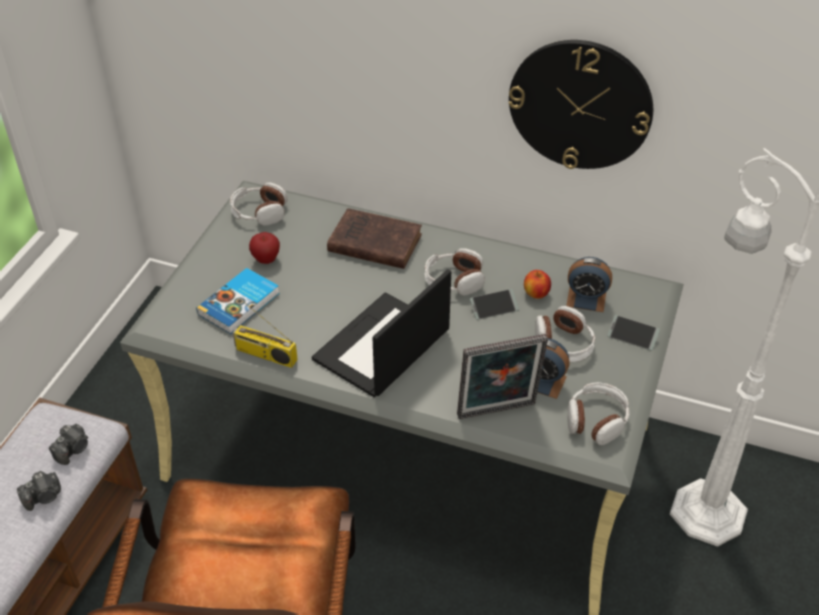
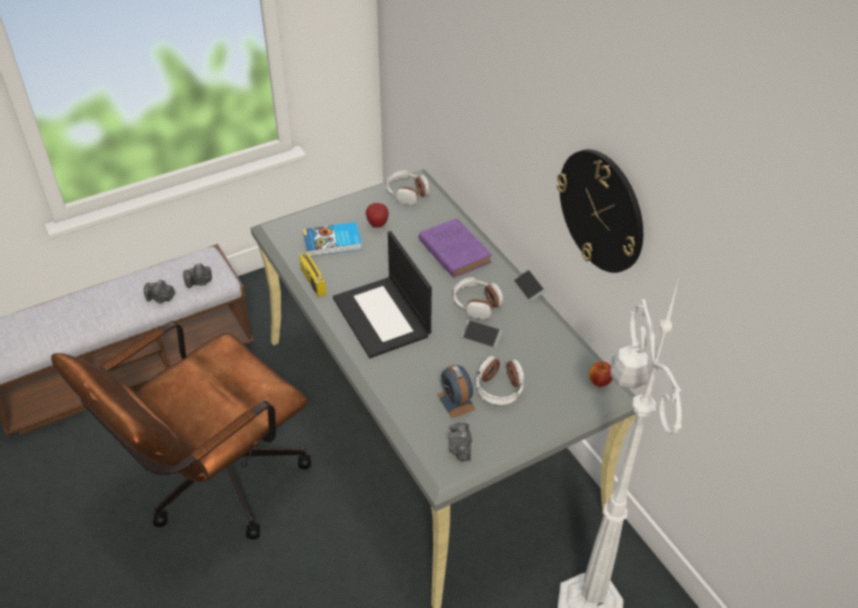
camera: 40 degrees right, 0 degrees up
(372, 243) = (453, 250): brown book -> purple book
(382, 347) = (383, 317): laptop -> laptop turned 105 degrees counterclockwise
(497, 413) = (403, 401): picture frame -> none
(536, 294) = (521, 345): apple -> apple (599, 382)
(586, 299) = (552, 369): alarm clock -> none
(596, 420) = (460, 448): headphones -> camera
(632, 336) = (553, 413): phone -> phone (528, 288)

